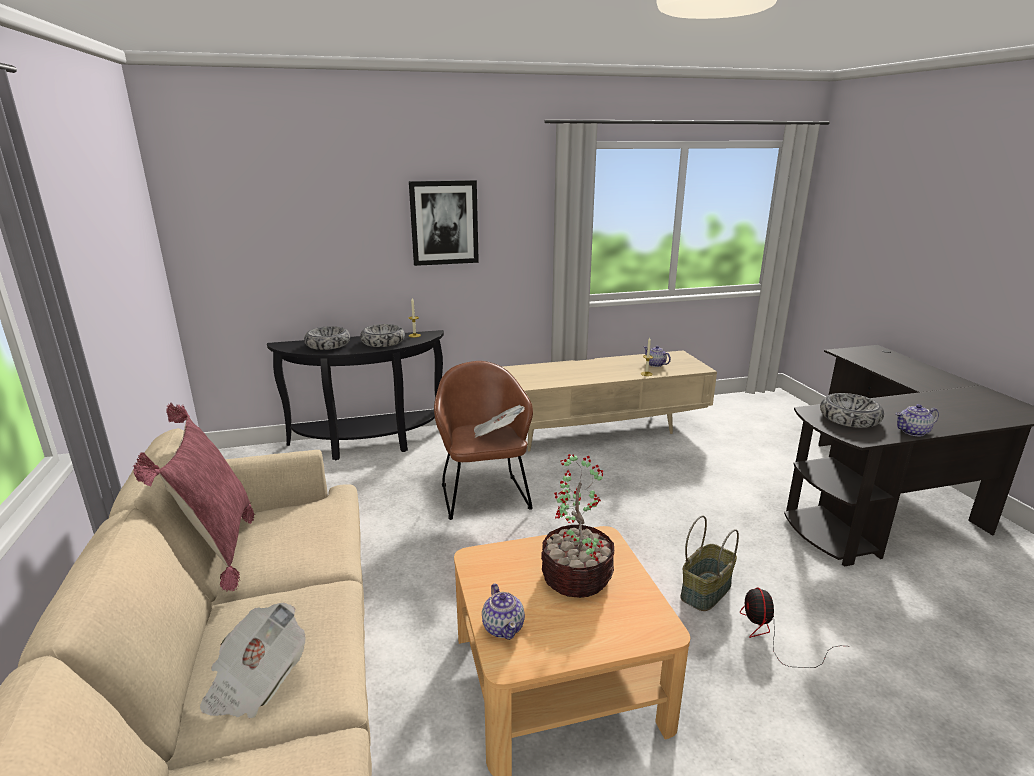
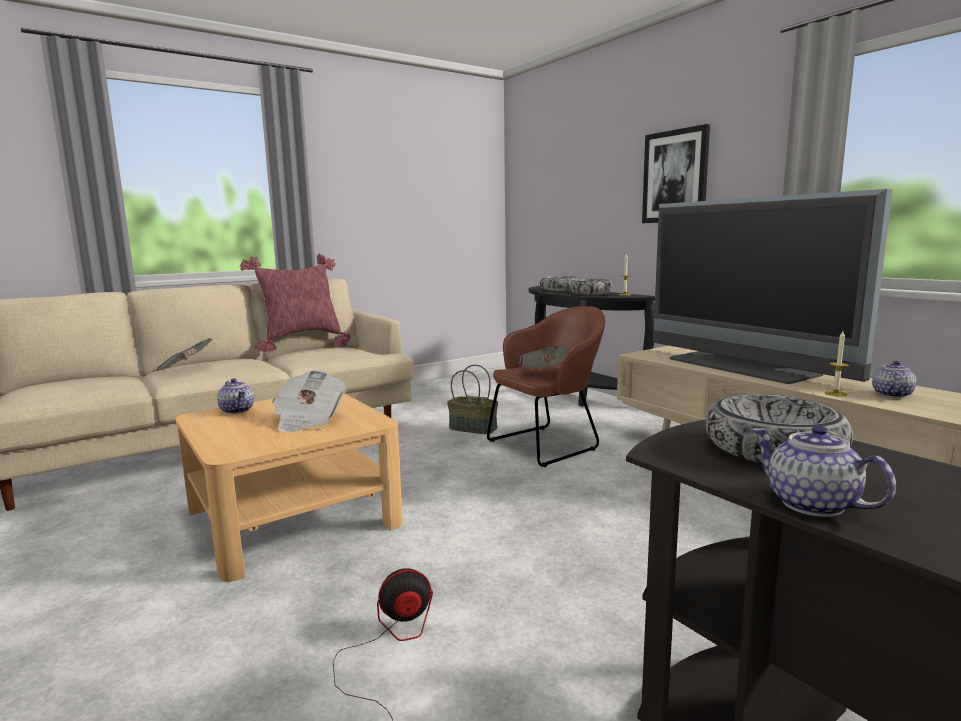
camera: 70 degrees right, 10 degrees down
(503, 627) = (237, 410): teapot -> teapot turned 90 degrees counterclockwise
(566, 372) = (741, 366): none -> television
(576, 575) = (308, 420): potted plant -> newspaper
(705, 590) = (463, 583): basket -> basket (473, 428)

